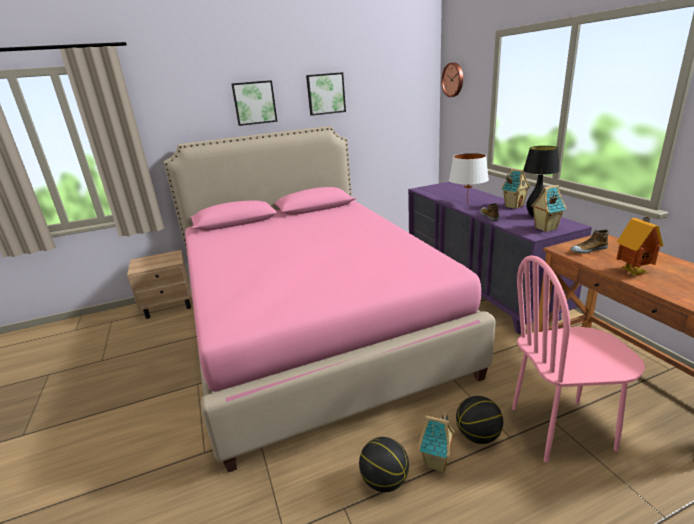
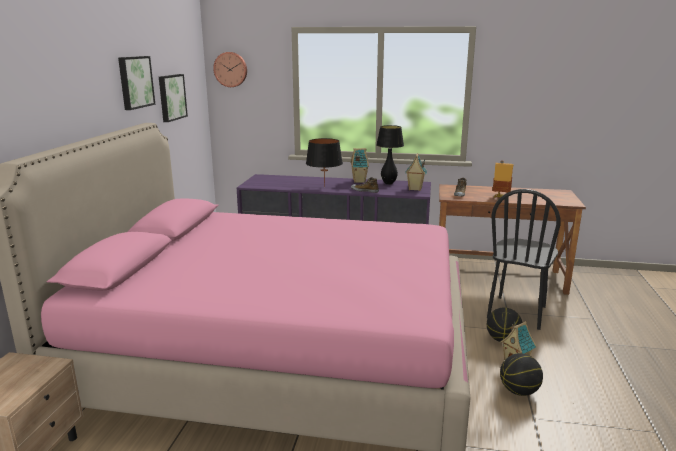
camera: 60 degrees left, 5 degrees down
(254, 103) = (75, 94): picture -> picture (171, 97)
(467, 204) = (324, 187): white table lamp -> black table lamp
(561, 428) = (517, 312): pink chair -> black chair

